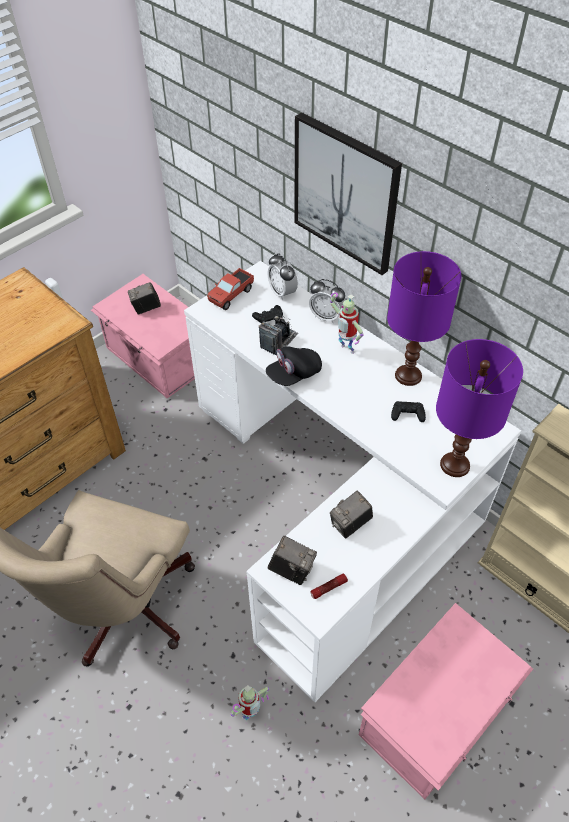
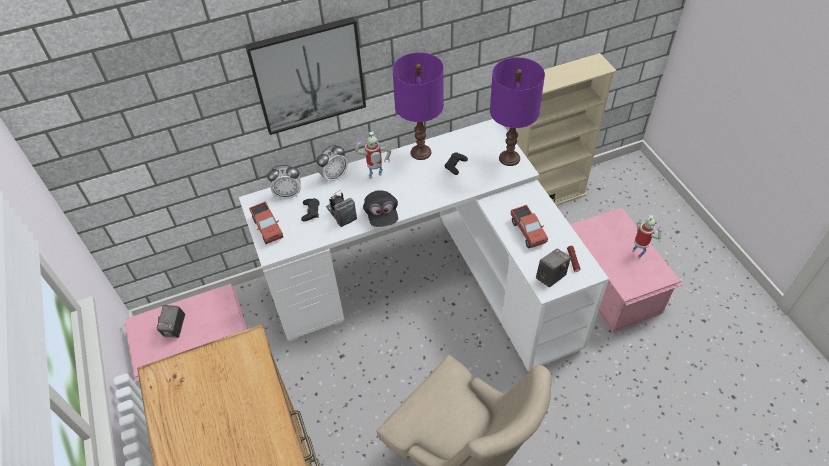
camera: 65 degrees left, 0 degrees up
(250, 715) = (579, 394): toy robot -> toy robot (638, 254)
(350, 524) = (527, 232): camera -> toy truck

